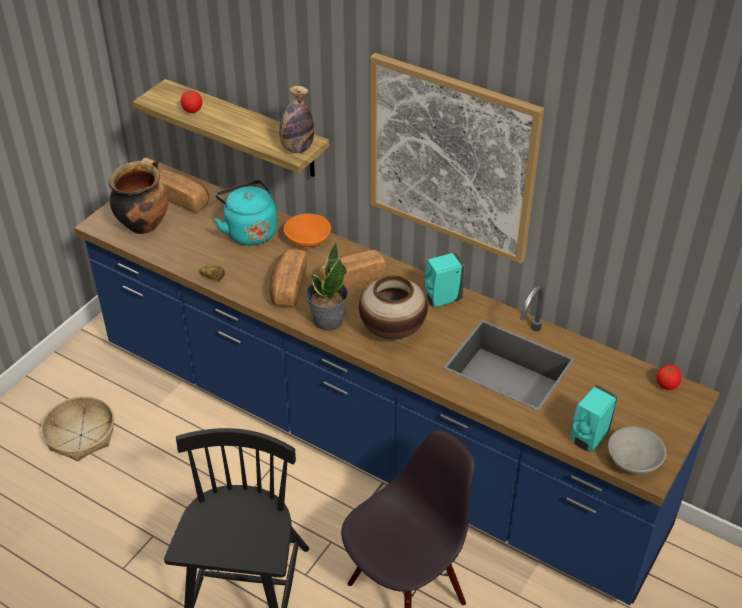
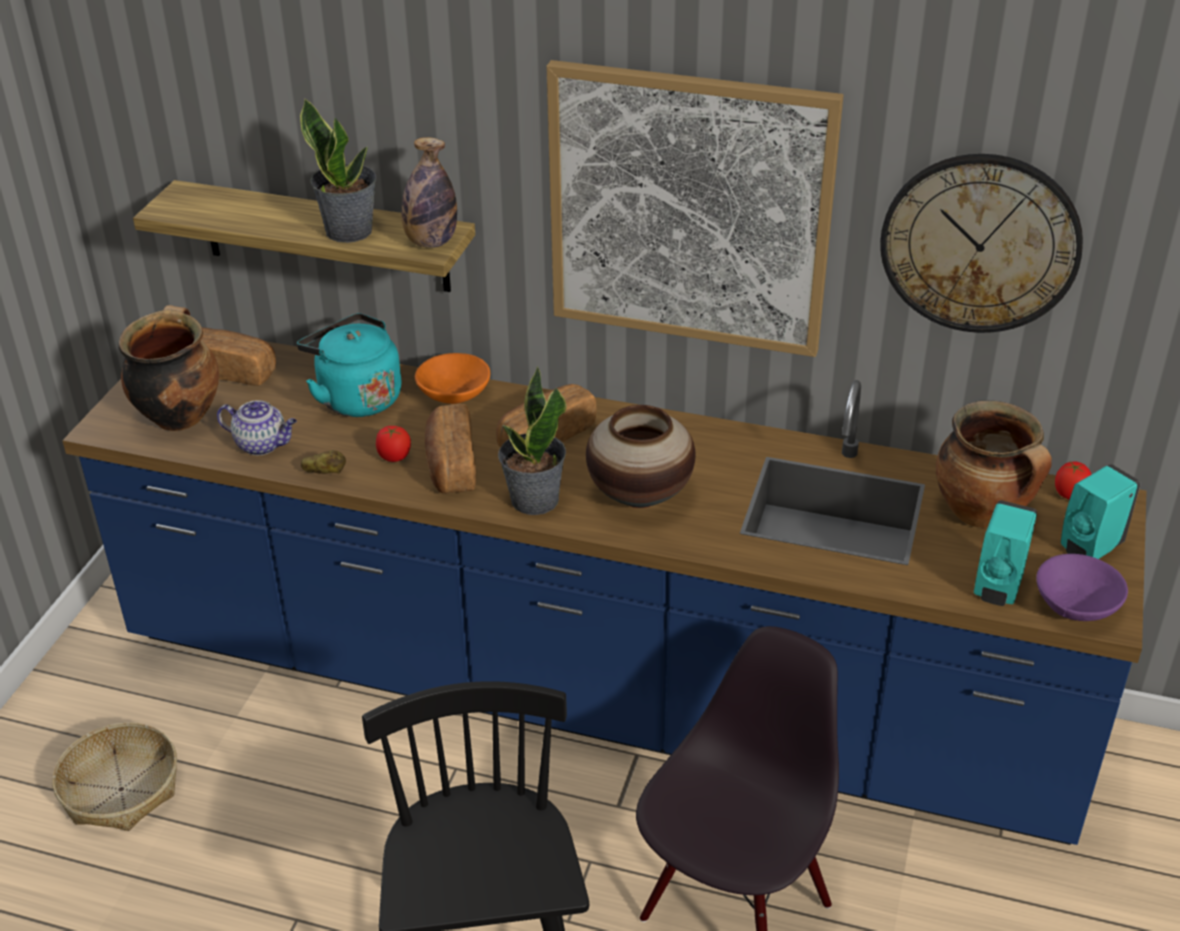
camera: 15 degrees left, 5 degrees down
(184, 252) = (262, 444): none -> teapot
(192, 110) = (238, 216): tomato -> tomato (394, 457)
(252, 132) = (349, 230): none -> potted plant
(441, 299) = (694, 440): turquoise soap dispenser -> turquoise soap dispenser (1088, 549)
(603, 387) = (983, 514): none -> cooking pot
(624, 216) = (980, 243): none -> wall clock
(633, 461) = (1075, 606): grey bowl -> purple bowl

